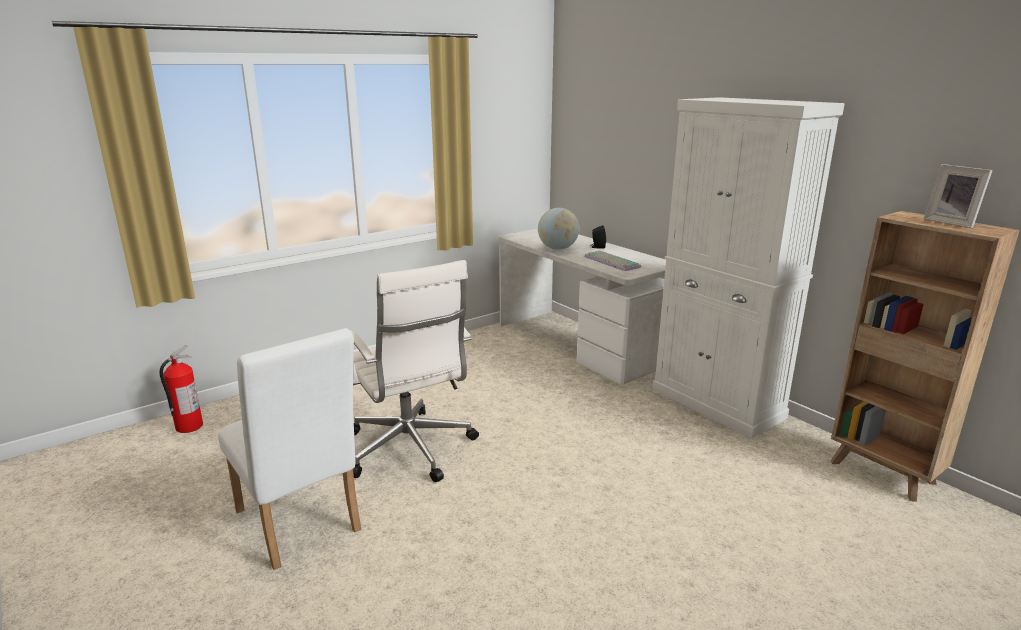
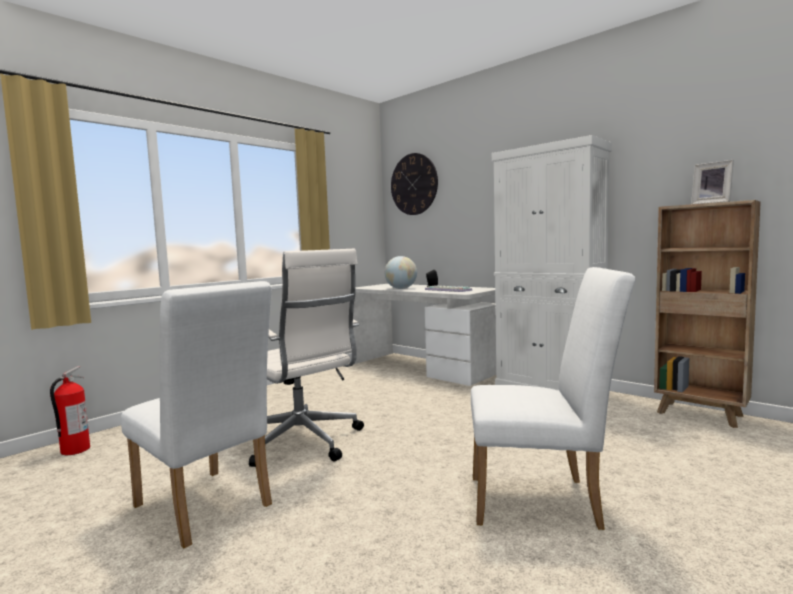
camera: 10 degrees left, 15 degrees down
(590, 102) = (414, 184): none -> wall clock
(630, 573) = (544, 501): none -> white chair

